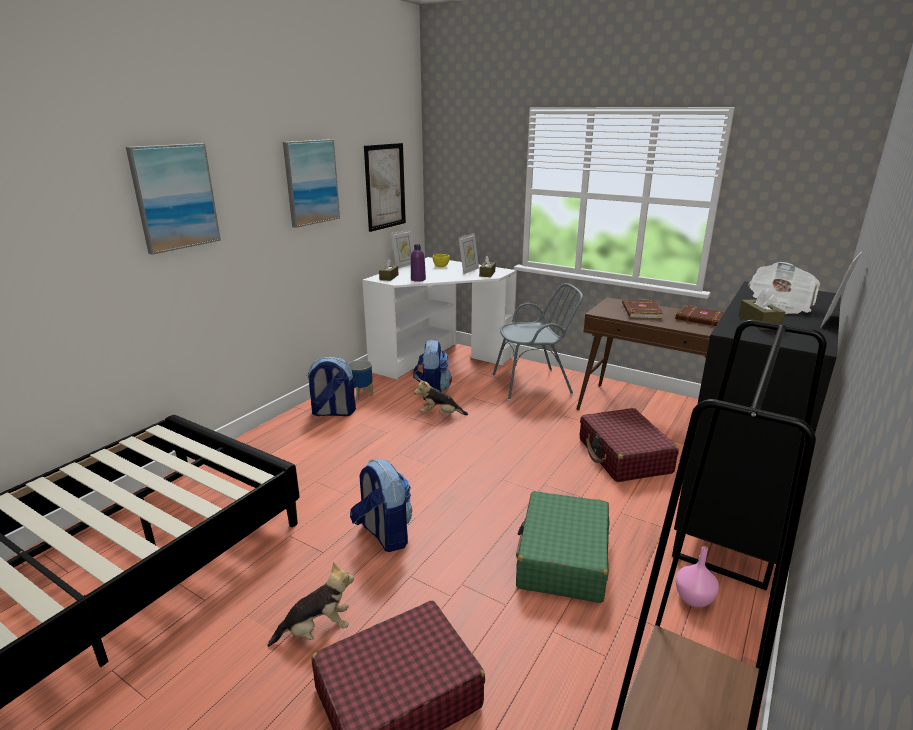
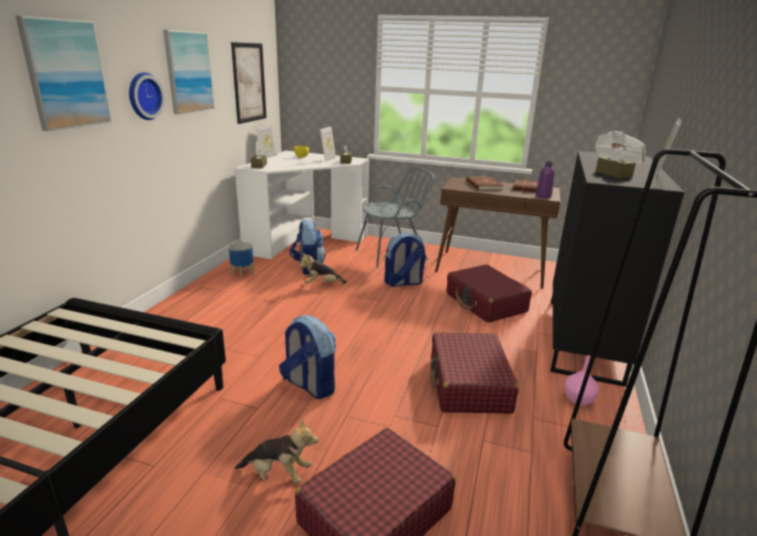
camera: 15 degrees left, 0 degrees up
(257, 211) = (143, 96): none -> wall clock
(317, 630) = (278, 474): plush toy -> plush toy turned 45 degrees clockwise
(332, 412) = (221, 290): backpack -> backpack (403, 283)
(418, 279) = (287, 167): purple bottle -> purple bottle (543, 196)
(562, 558) = (468, 384): green suitcase -> red suitcase

